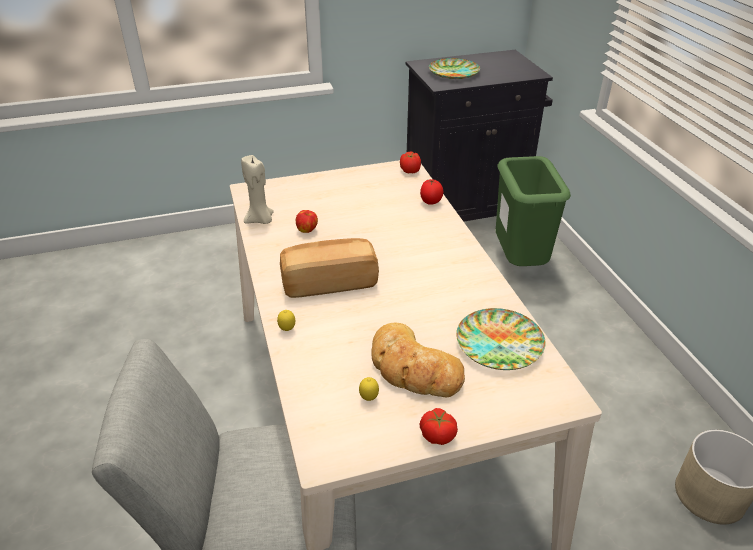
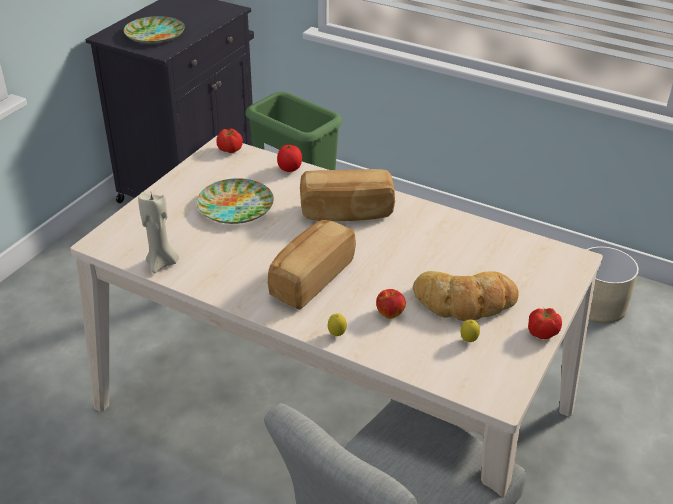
camera: 45 degrees left, 0 degrees up
(307, 230) = (221, 248): apple -> apple (390, 313)
(425, 252) = (346, 212): none -> bread
(499, 344) = (492, 249): plate -> plate (236, 206)

